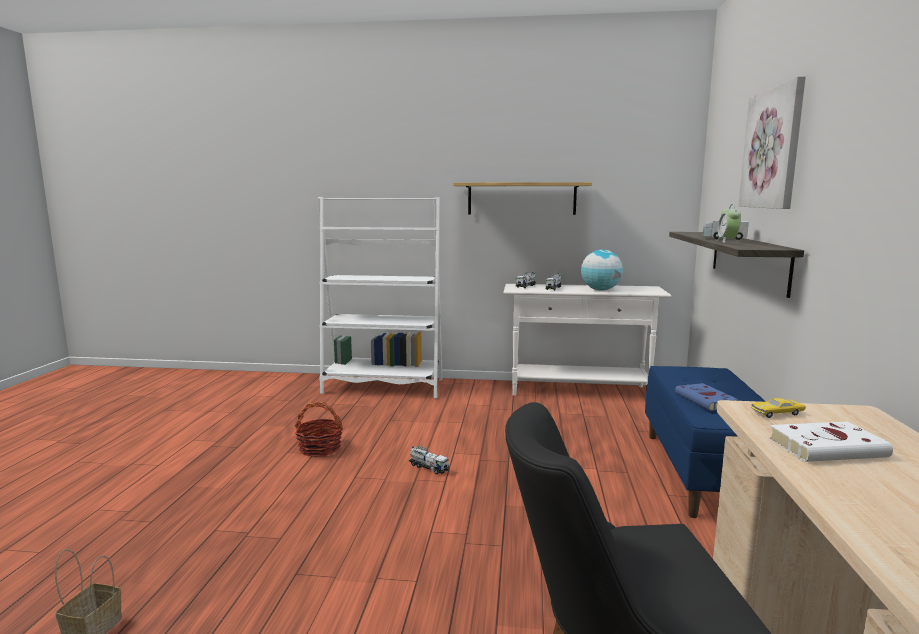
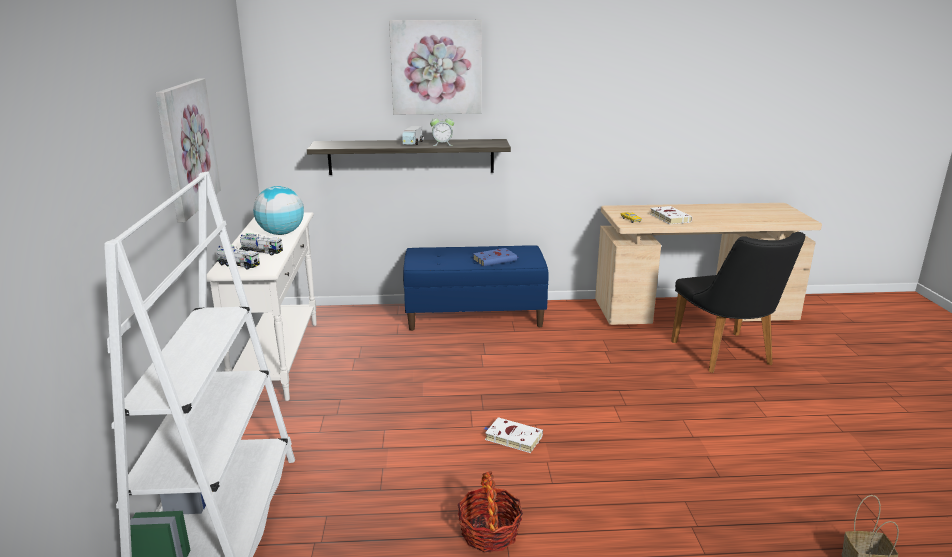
camera: 100 degrees left, 10 degrees up
(428, 468) = (512, 437): toy truck -> white book
(521, 198) = (186, 147): shelf -> picture

